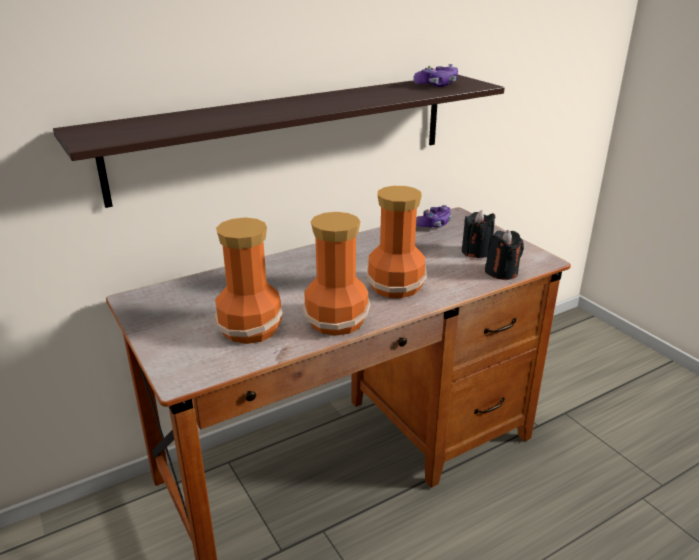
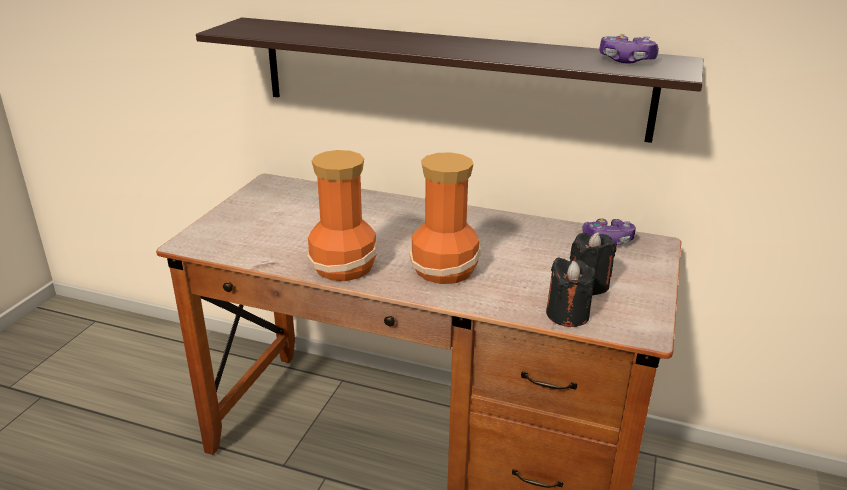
camera: 50 degrees right, 0 degrees up
(252, 328) = (286, 238): vase -> none

